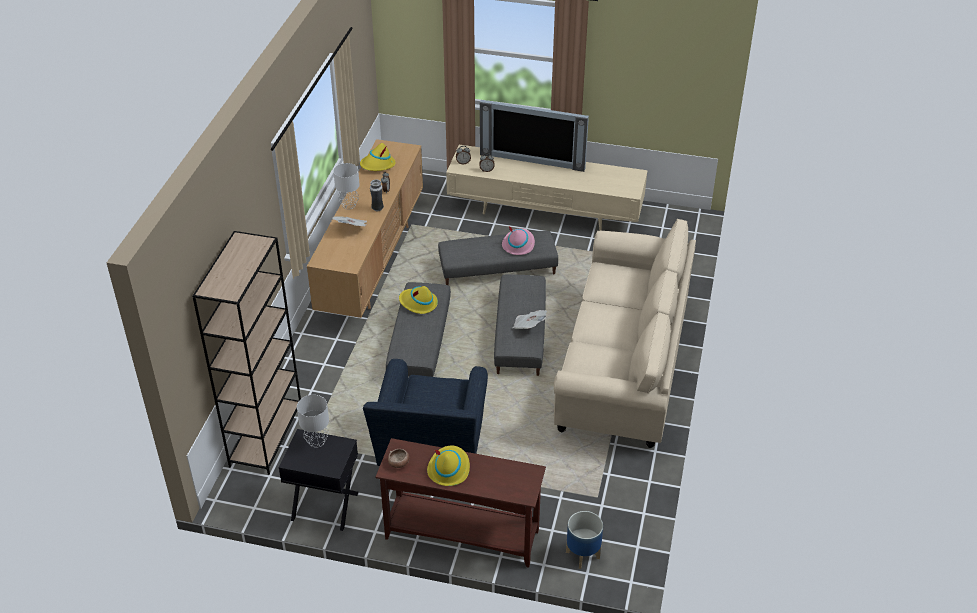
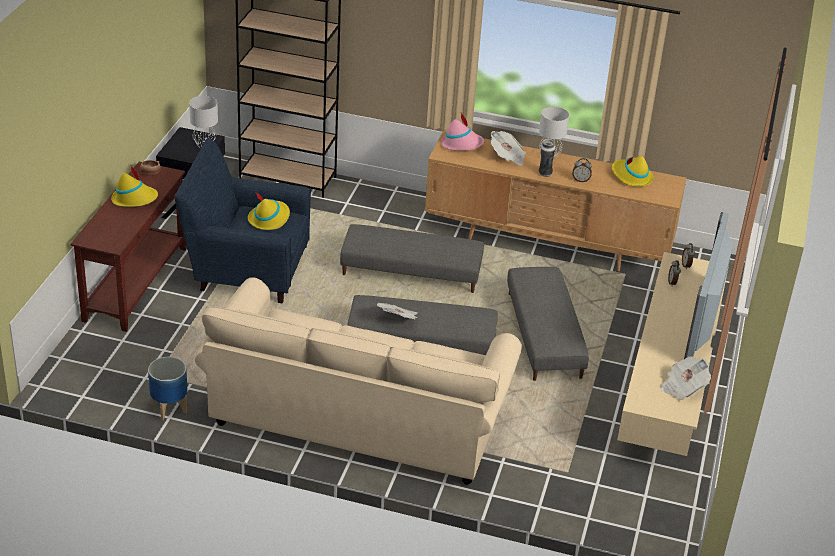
camera: 90 degrees right, 5 degrees down
(418, 303) = (443, 245): yellow hat -> yellow hat (269, 218)
(518, 244) = (553, 324): pink hat -> pink hat (462, 144)
(583, 555) = (84, 358): planter -> planter (169, 408)
(608, 173) = (683, 387): none -> newspaper

